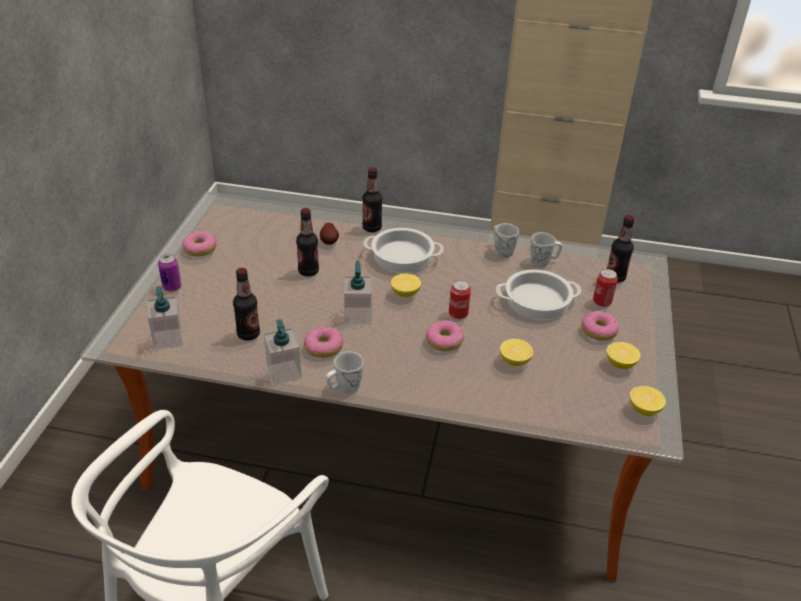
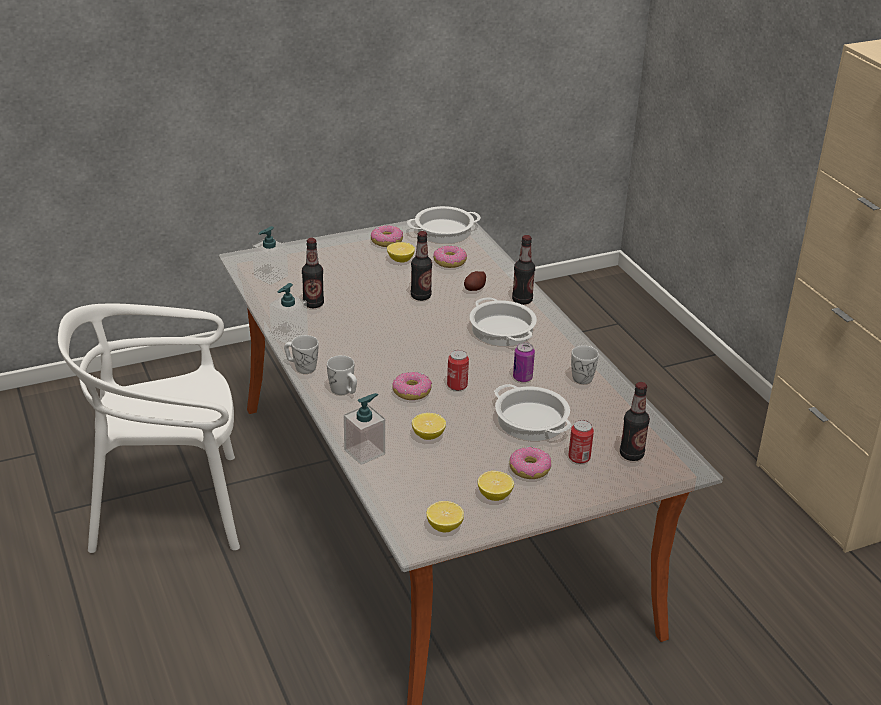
camera: 55 degrees right, 5 degrees down
(172, 287) = (328, 251): can -> can (522, 378)
(223, 214) = (444, 230): none -> cooking pot
(323, 347) = (337, 340): donut -> donut (450, 262)
(357, 316) = (393, 340): soap dispenser -> soap dispenser (365, 452)
(405, 293) = (451, 350): lemon -> lemon (400, 260)
(543, 262) = (599, 405): white mug -> white mug (344, 391)

